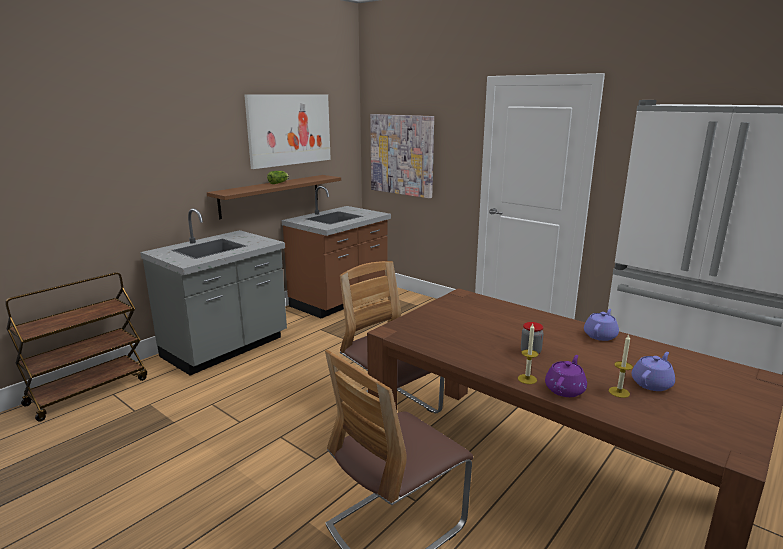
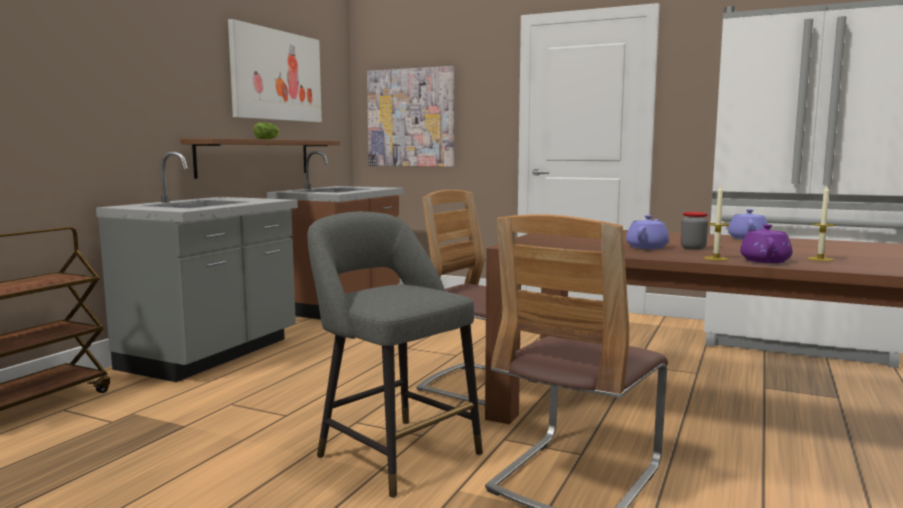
camera: 15 degrees left, 10 degrees down
(287, 473) = (393, 452): none -> grey stool
(652, 383) = (843, 254): purple teapot -> purple teapot (647, 247)

